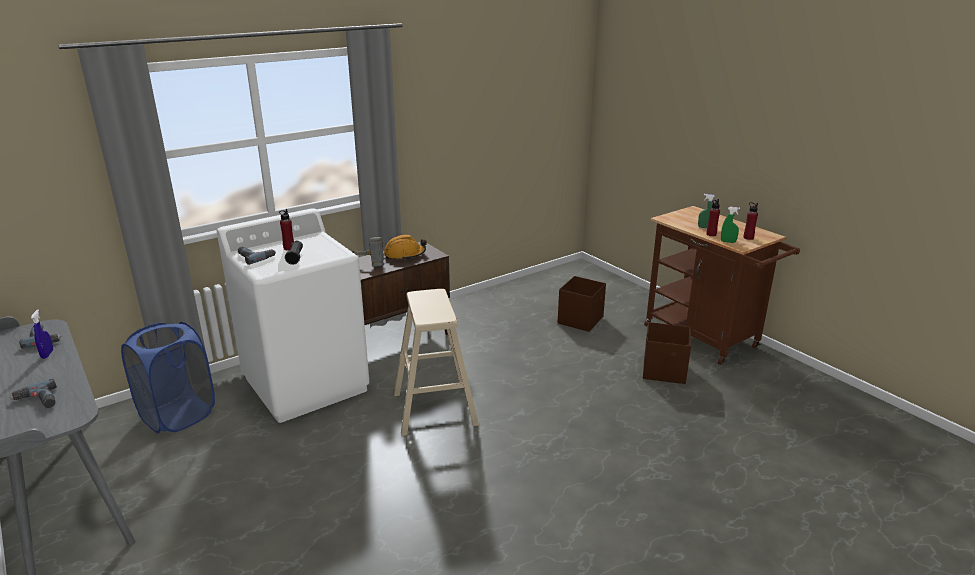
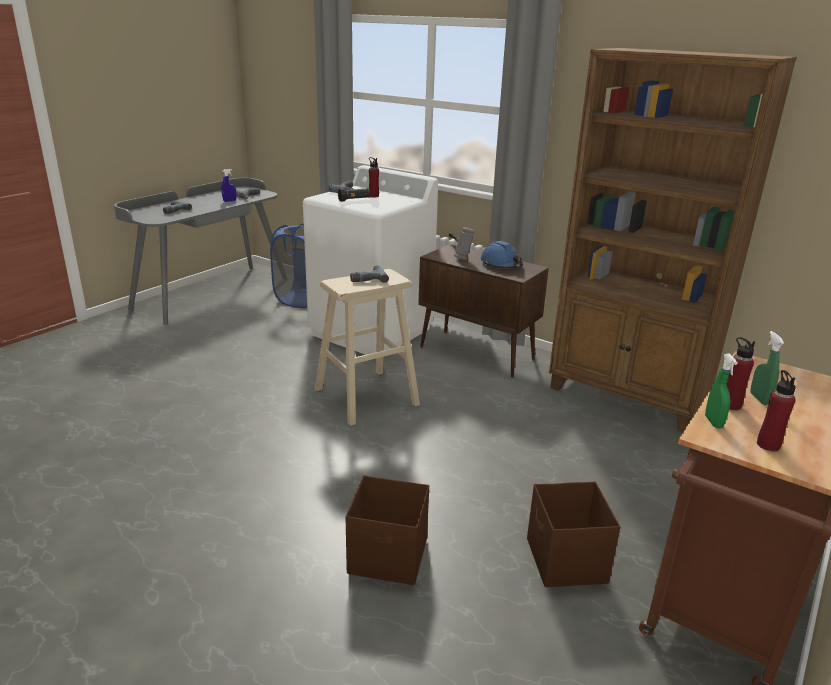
camera: 70 degrees right, 0 degrees up
(404, 255) = (501, 265): orange hard hat -> blue hard hat
(426, 304) = (367, 278): none -> power drill
(501, 300) = (628, 396): none -> brown bookcase
(581, 320) = (643, 464): brown storage box -> brown storage box (389, 557)

